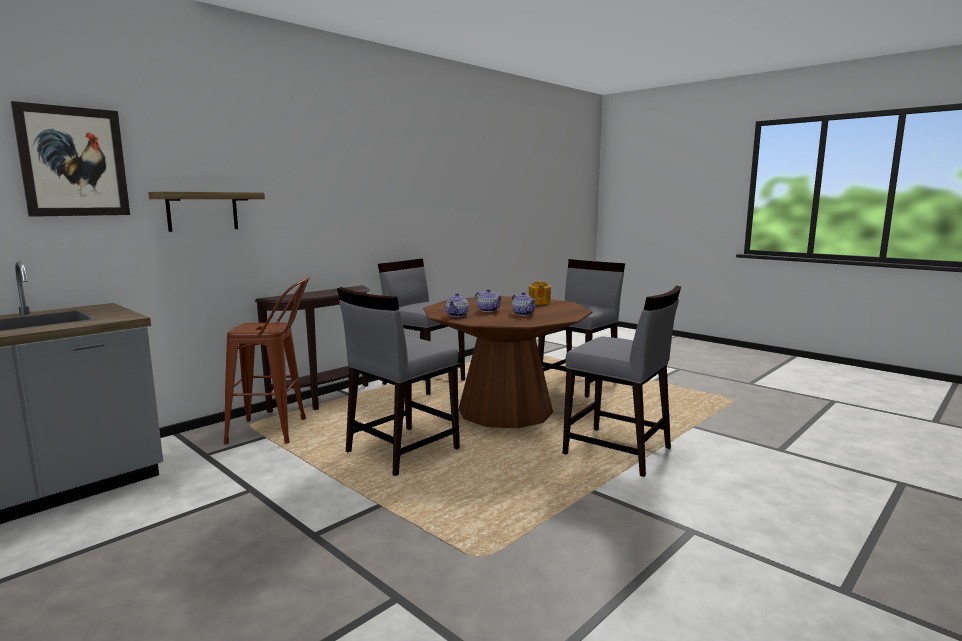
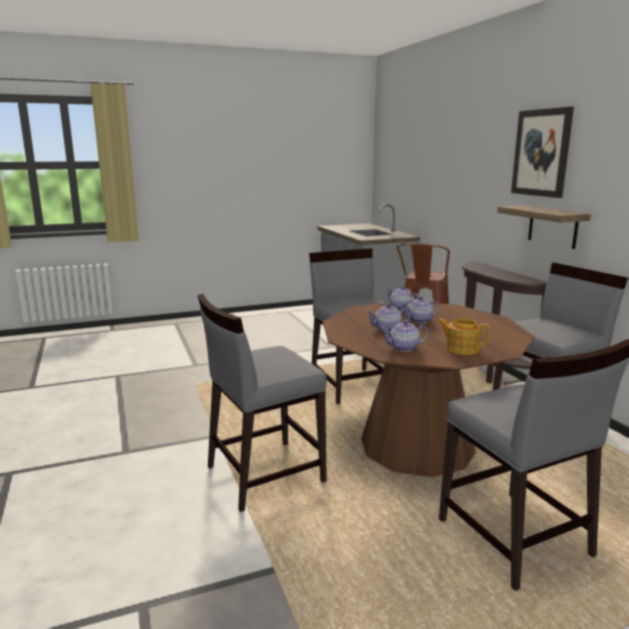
camera: 115 degrees right, 5 degrees up
(73, 162) = (423, 152): picture -> picture (541, 153)
(202, 211) = (463, 186): shelf -> shelf (552, 226)
(559, 309) = (404, 348): none -> teapot

